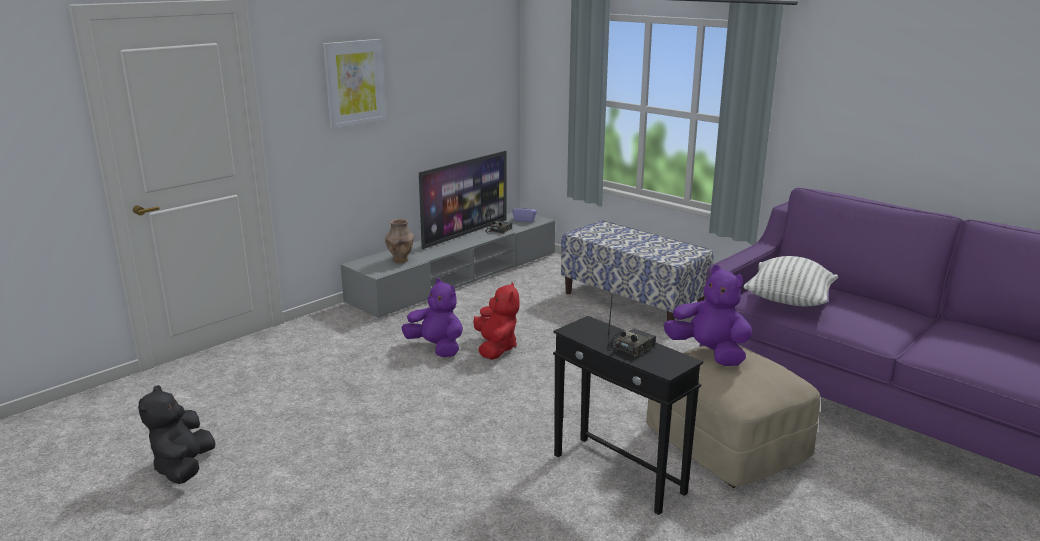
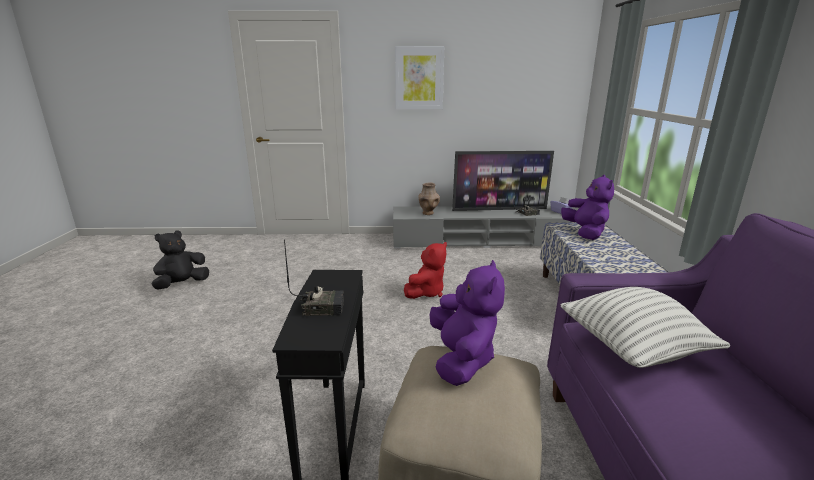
camera: 45 degrees right, 0 degrees up
(436, 348) = (393, 277): purple plush toy -> purple plush toy (585, 233)

